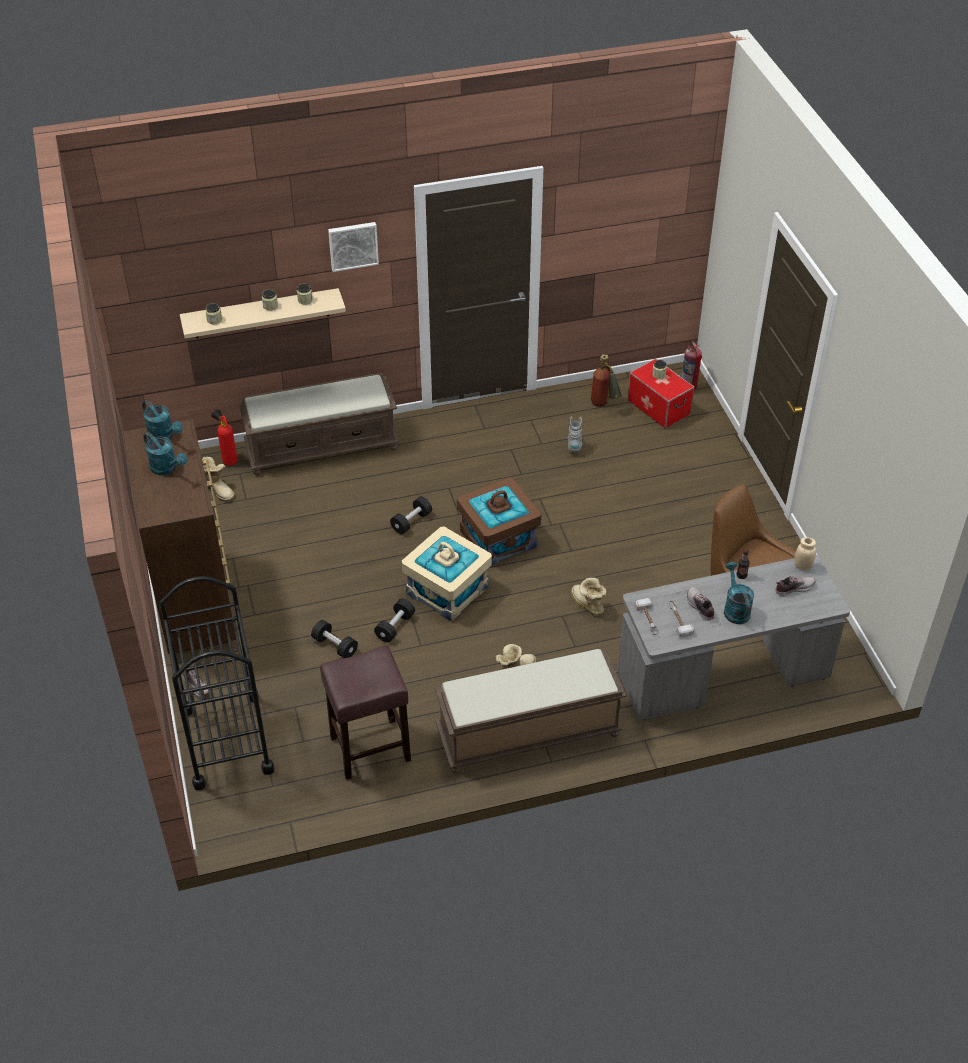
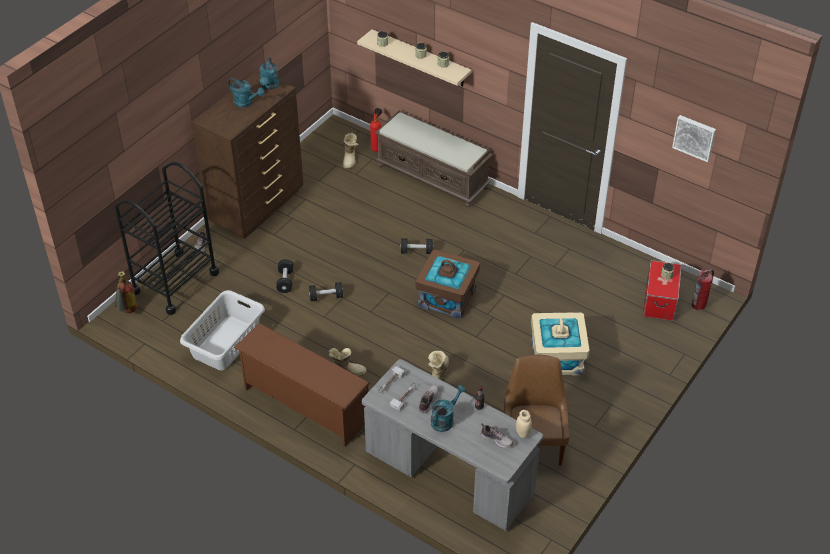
camera: 50 degrees right, 0 degrees up
(167, 468) = (246, 103): turquoise watering can -> turquoise watering can turned 60 degrees counterclockwise
(353, 245) = (484, 43): picture -> picture (694, 137)
(369, 749) = (225, 343): brown stool -> grey laundry basket
(448, 590) = (379, 301): beige storage box -> beige storage box (557, 357)
(527, 734) = (304, 406): brown bench -> brown shoe rack
(574, 445) = (571, 282): grey boot -> none
(604, 405) = (626, 274): fire extinguisher -> fire extinguisher (127, 313)

